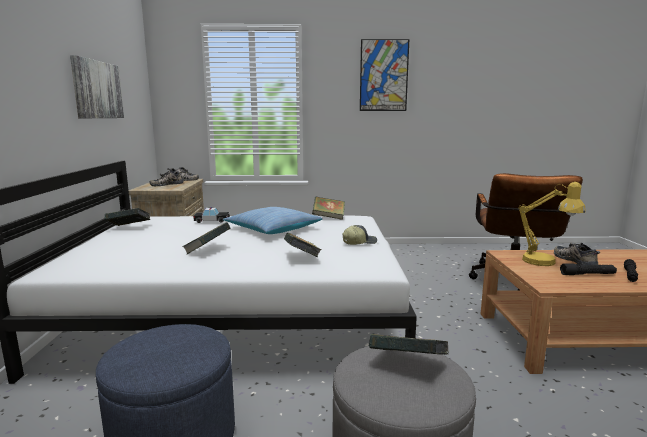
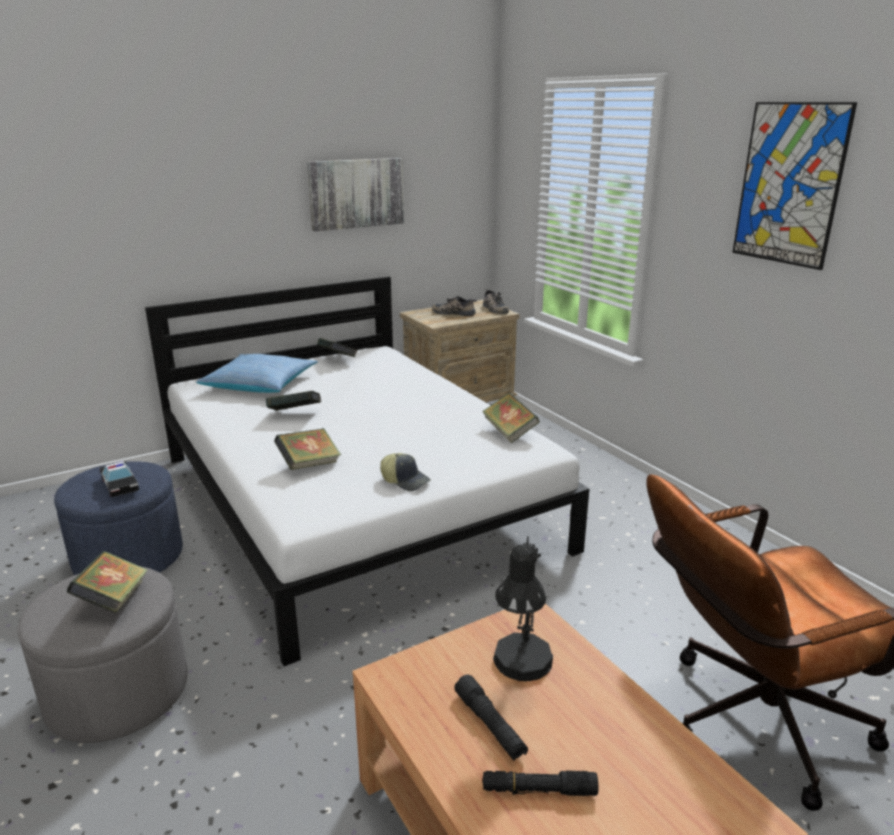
camera: 60 degrees right, 10 degrees up
(212, 220) = (404, 380): toy car -> toy car (120, 485)
(273, 229) = (412, 418): pillow -> pillow (260, 383)
(545, 262) = (521, 669): yellow table lamp -> black table lamp
(576, 260) = (573, 710): shoe -> none

